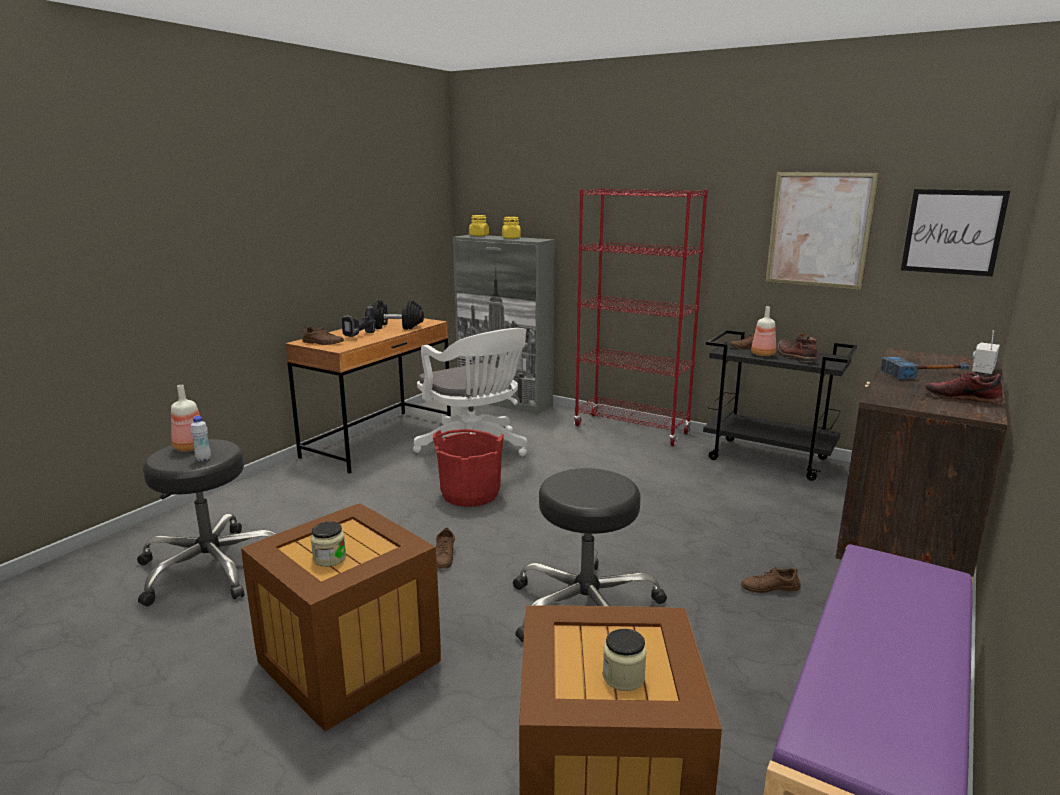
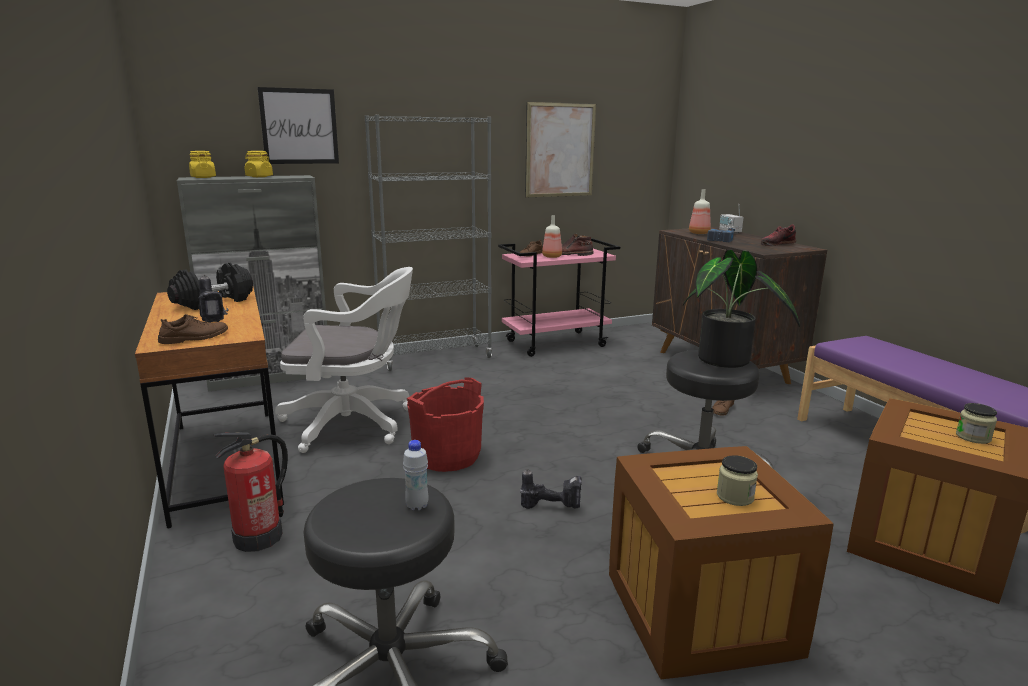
camera: 55 degrees left, 0 degrees up
(191, 447) = (351, 508): bottle -> bottle (698, 233)
(311, 482) = (259, 537): none -> fire extinguisher
(444, 556) = (553, 506): brown shoe -> power drill
(600, 492) = (727, 362): none -> potted plant
(631, 430) = (435, 358): red bookcase -> grey bookcase
(769, 459) = (556, 343): black cart -> pink cart
(953, 232) = (639, 147): picture -> picture (299, 126)

